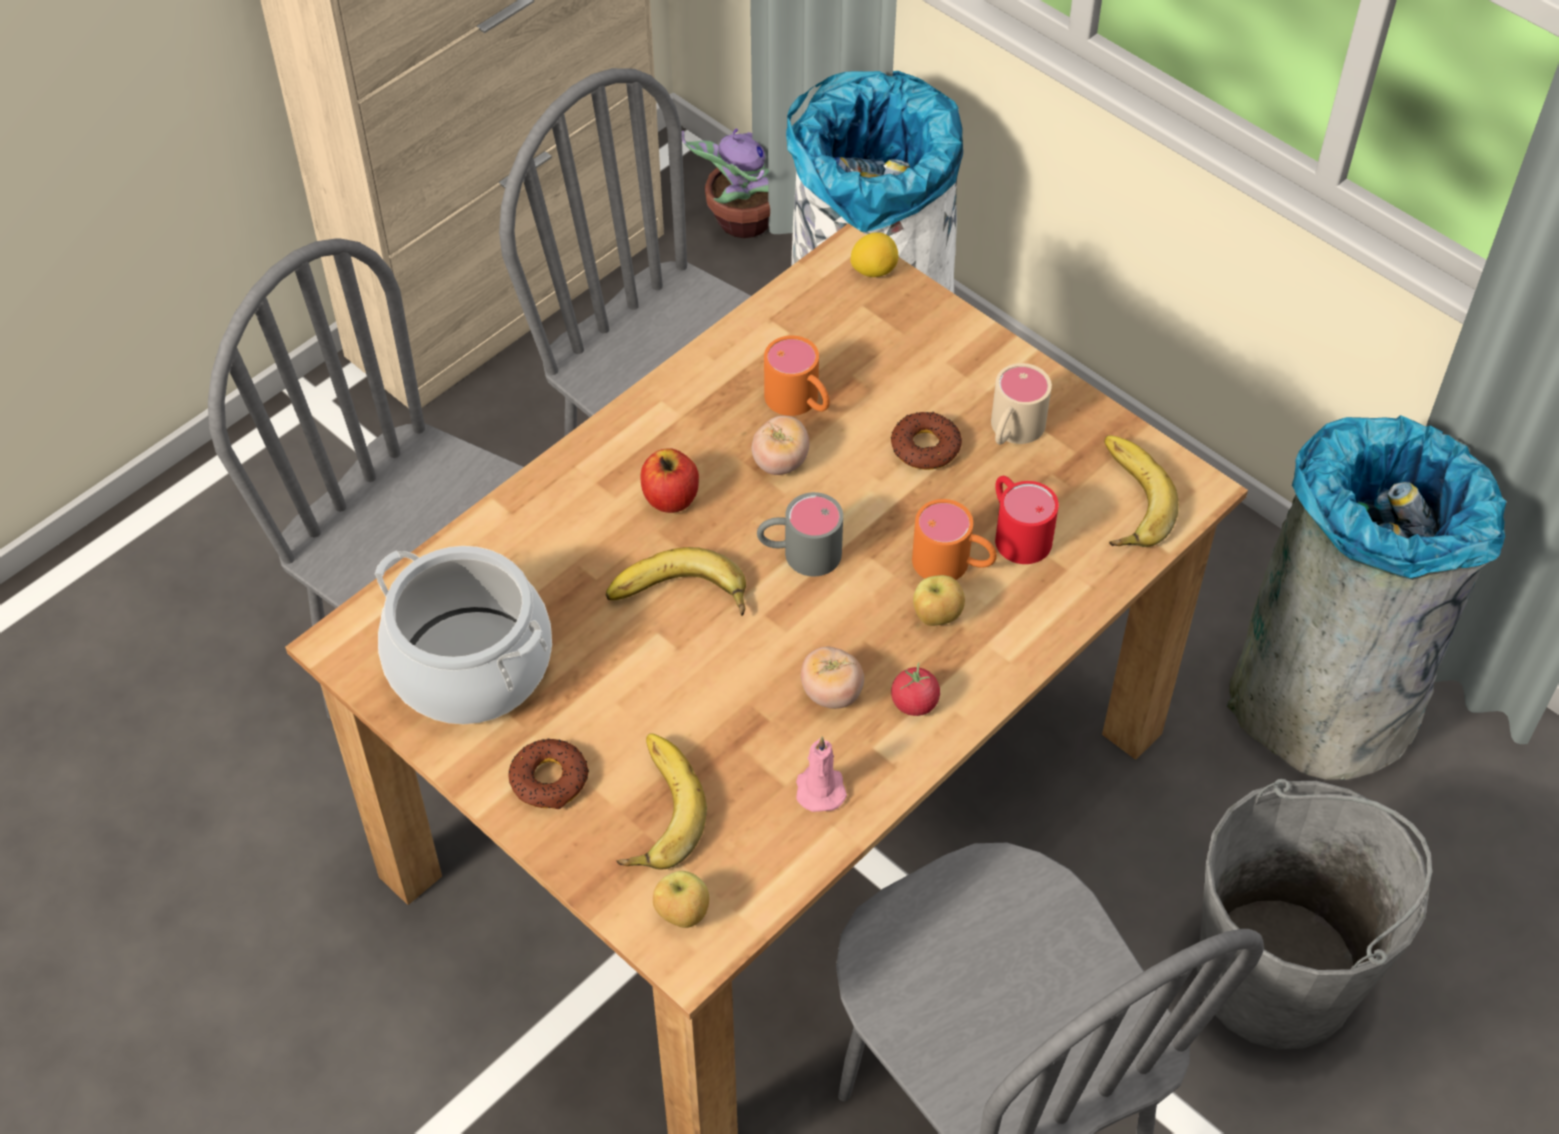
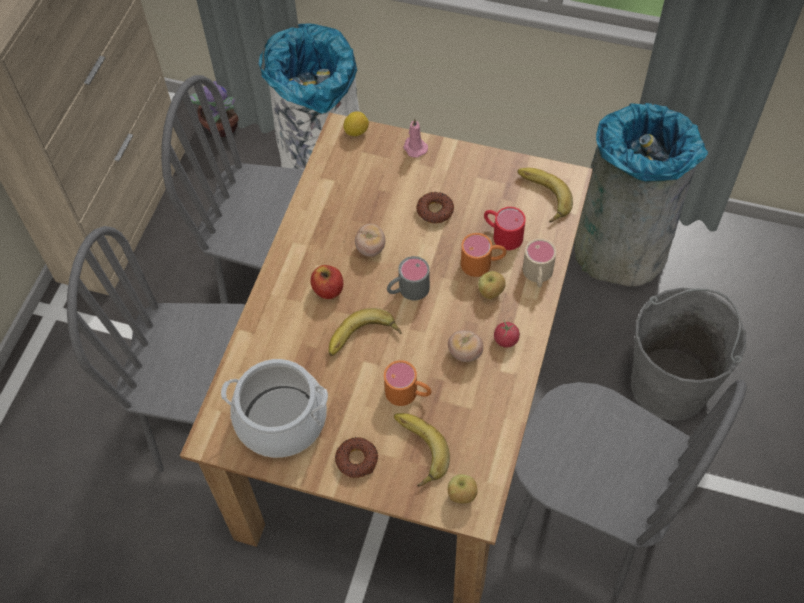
camera: 25 degrees left, 5 degrees up
(800, 402) = (361, 214): orange mug -> orange mug (408, 393)
(820, 787) = (487, 402): pink candle -> pink candle (414, 147)
(1012, 432) = (470, 186): beige mug -> beige mug (538, 276)

